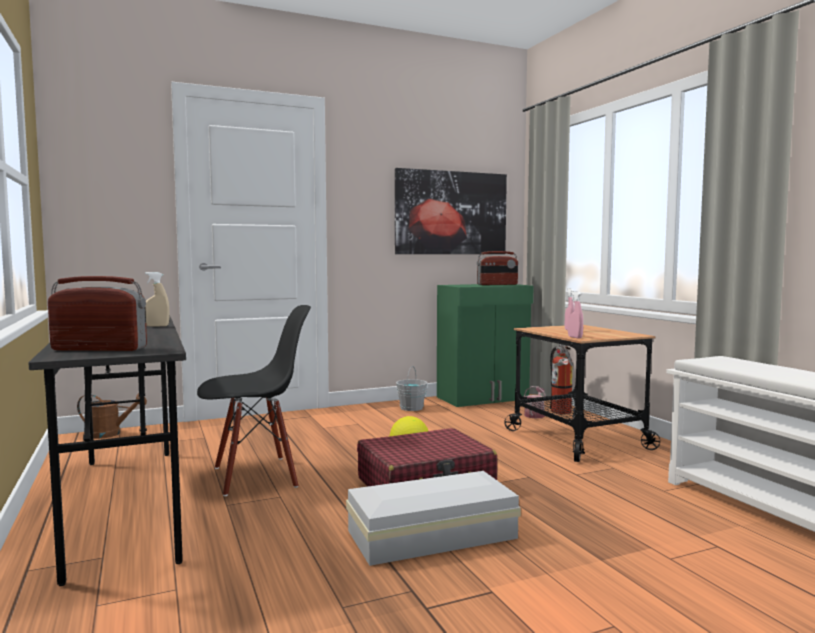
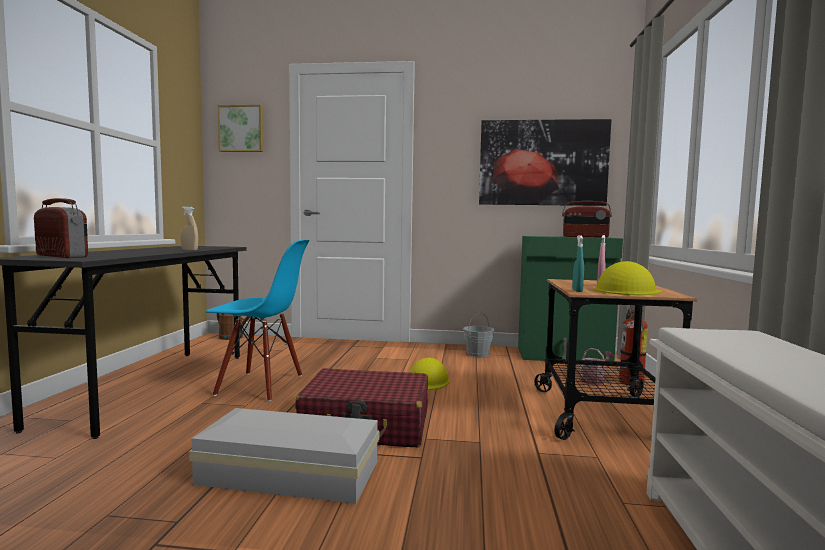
camera: 30 degrees right, 0 degrees up
(104, 158) = (242, 129): none -> picture
(256, 476) = (260, 385): black chair -> blue chair
(575, 337) = (577, 290): pink spray bottle -> turquoise spray bottle
(601, 334) = (627, 290): none -> yellow hard hat

